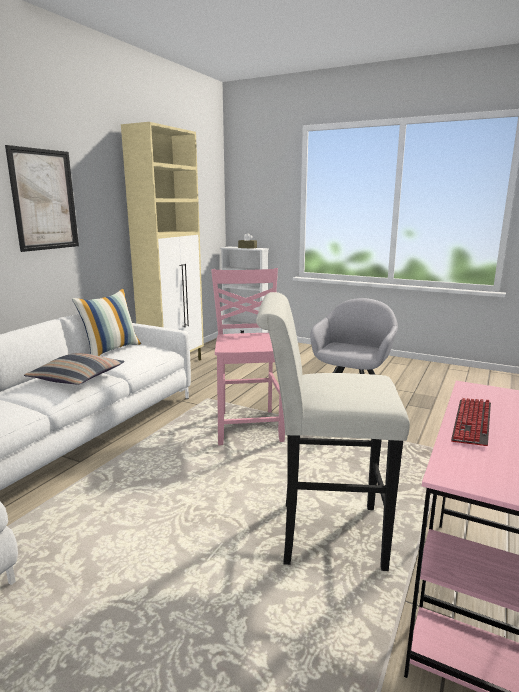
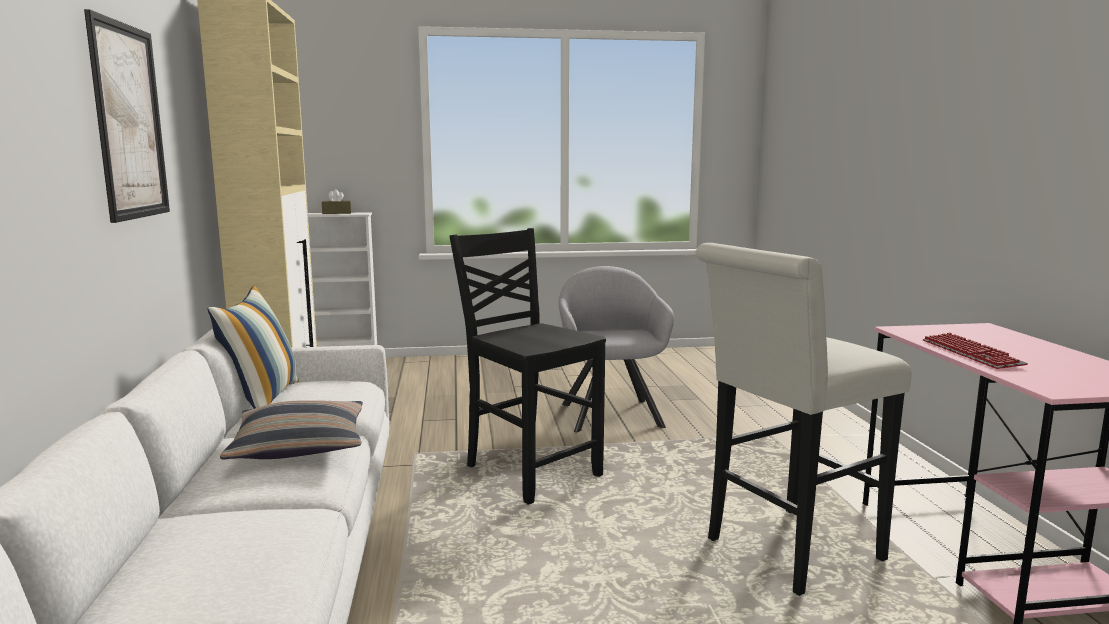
camera: 35 degrees left, 5 degrees down
(249, 426) = (530, 471): pink chair -> black chair

